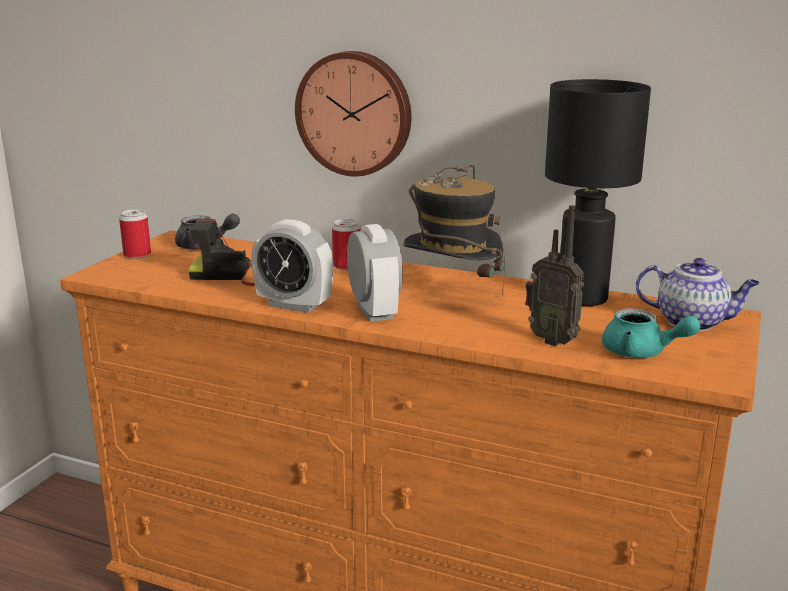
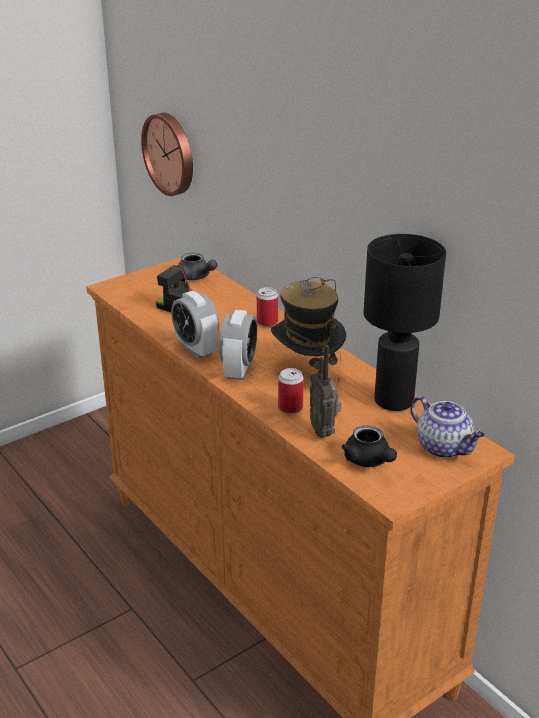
camera: 30 degrees right, 10 degrees up
(137, 255) = (148, 275): can -> can (290, 408)
(355, 113) = (292, 208): wall clock -> wall clock (171, 153)
(641, 353) = (369, 461): turquoise teapot -> black teapot

